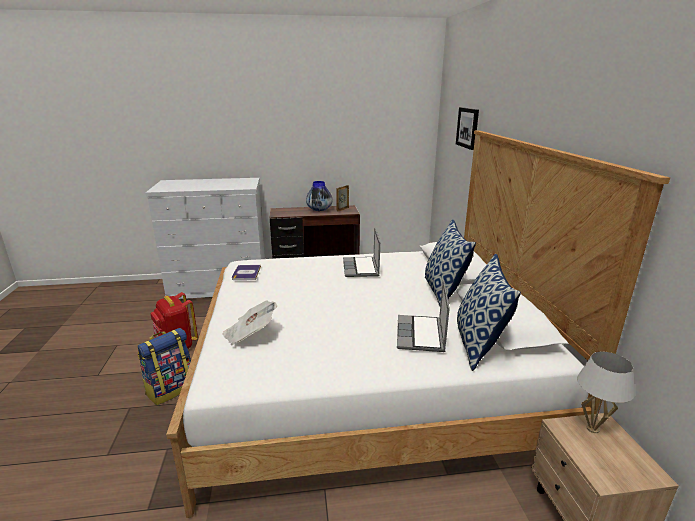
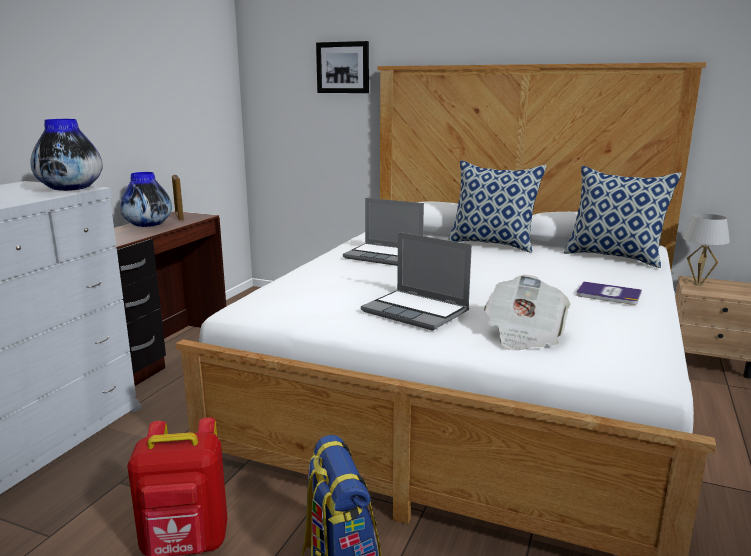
camera: 60 degrees left, 5 degrees down
(245, 186) = (70, 189): none -> vase
(246, 273) = (303, 308): book -> book (608, 294)
(421, 335) = (584, 268): laptop -> laptop (417, 311)

